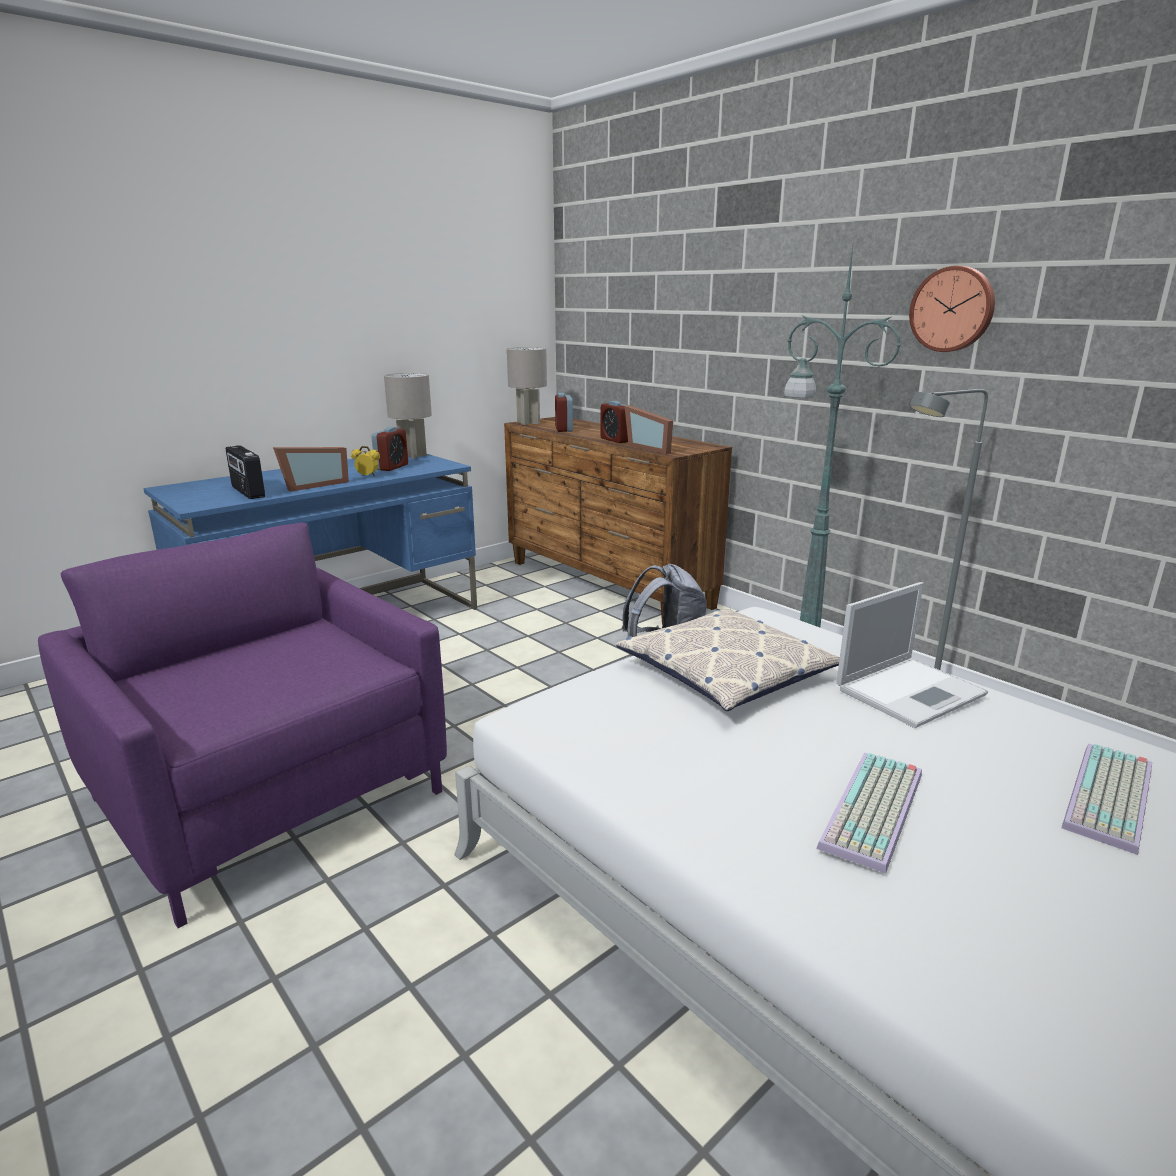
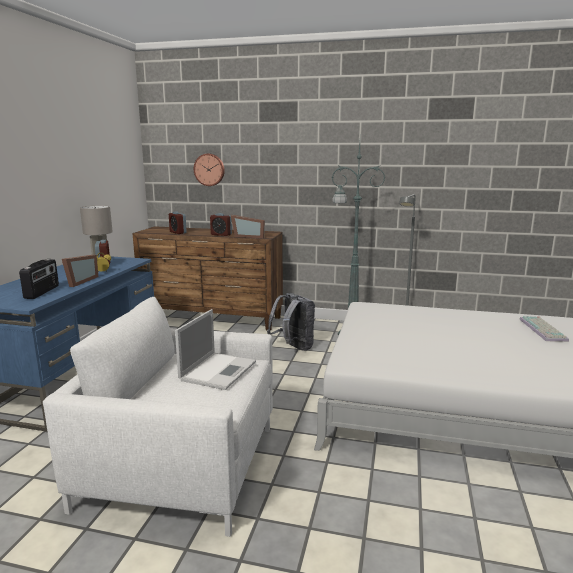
camera: 35 degrees left, 5 degrees down
(247, 492) = (42, 292): radio -> radio turned 105 degrees counterclockwise
(270, 794) = (181, 465): purple armchair -> white armchair
(528, 423) = (147, 231): grey table lamp -> none
(725, 672) = (387, 327): pillow -> none
(875, 811) = (502, 352): keyboard -> none
(911, 691) = (453, 316): laptop -> laptop (219, 370)
(953, 309) = (390, 161): wall clock -> wall clock (209, 169)

